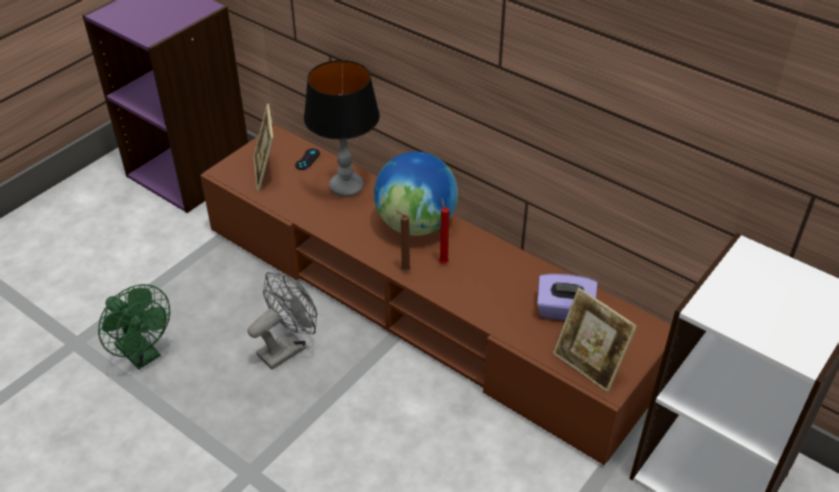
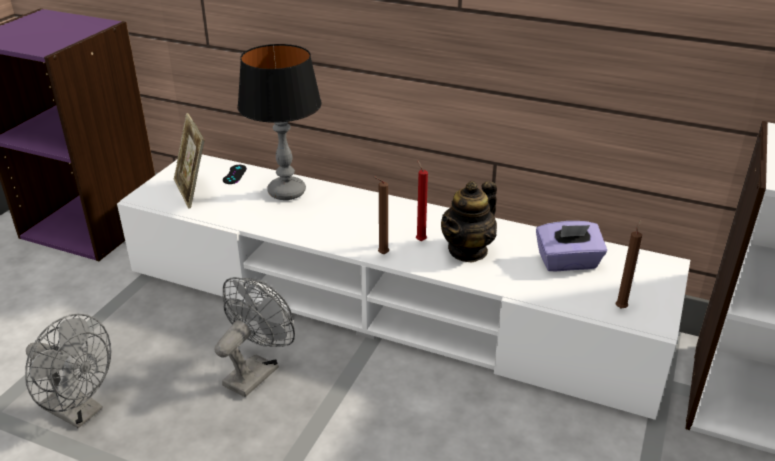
camera: 15 degrees left, 10 degrees down
(143, 355) = (80, 412): green fan -> grey fan
(416, 224) = (375, 212): globe -> none
(420, 305) = (388, 304): brown tv stand -> white tv stand
(481, 281) = (468, 250): none -> teapot
(588, 366) = (621, 307): picture frame -> brown candle

